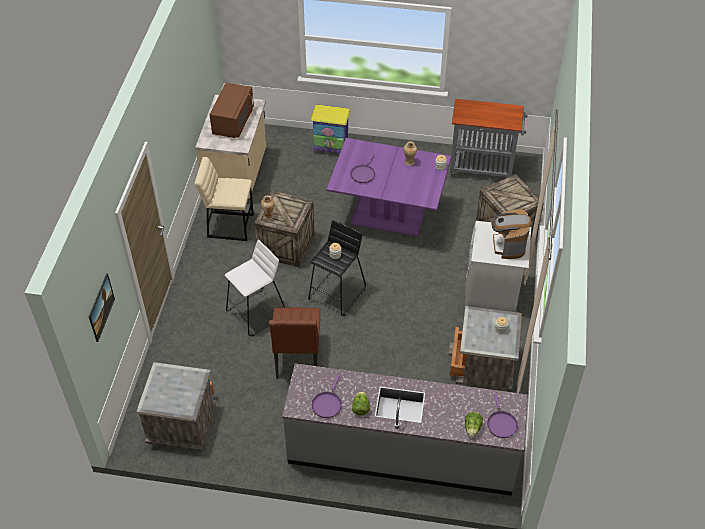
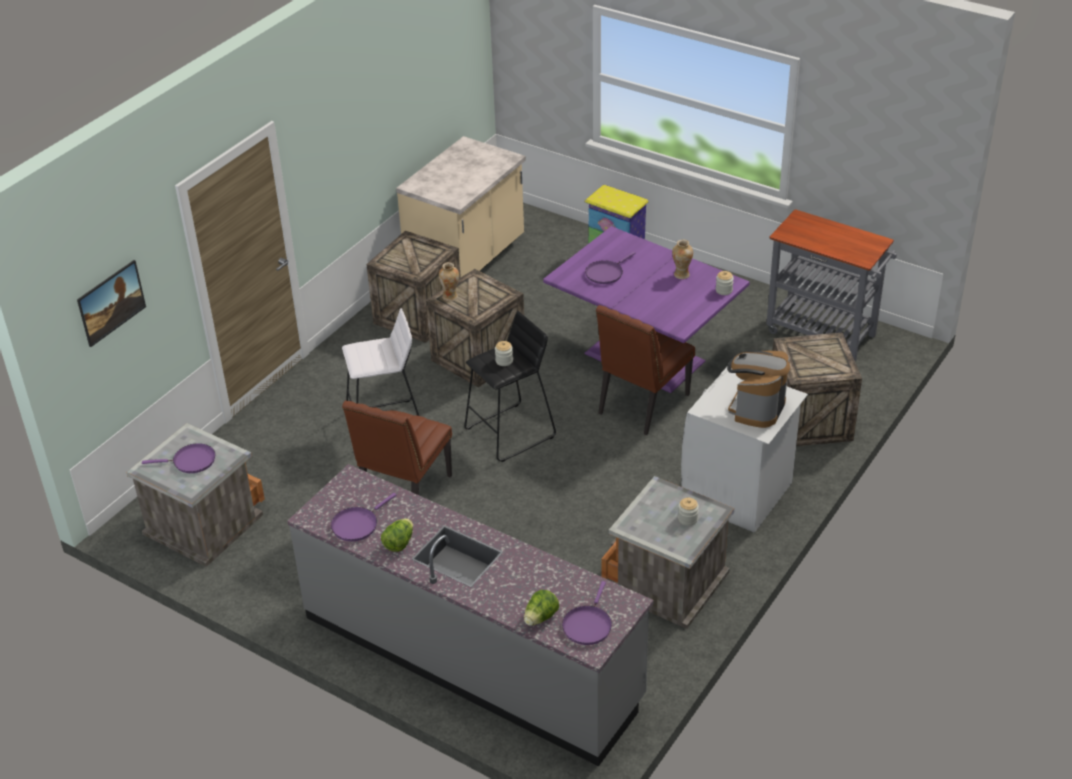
camera: 25 degrees right, 10 degrees down
(175, 389) = (191, 461): none -> purple frying pan
(229, 225) = (417, 314): beige stool -> crate
(233, 122) = (465, 171): brown microwave -> none
(405, 248) = (644, 403): none -> brown chair

